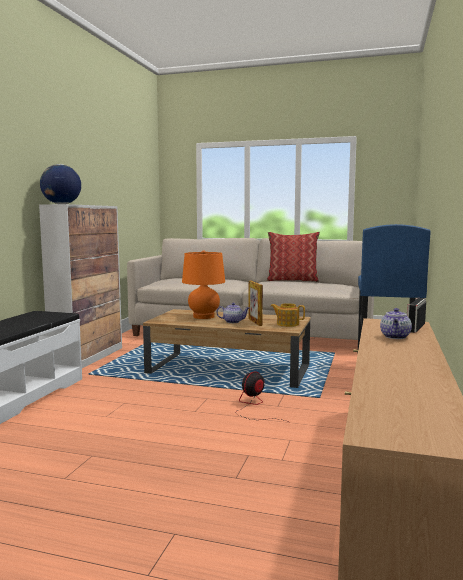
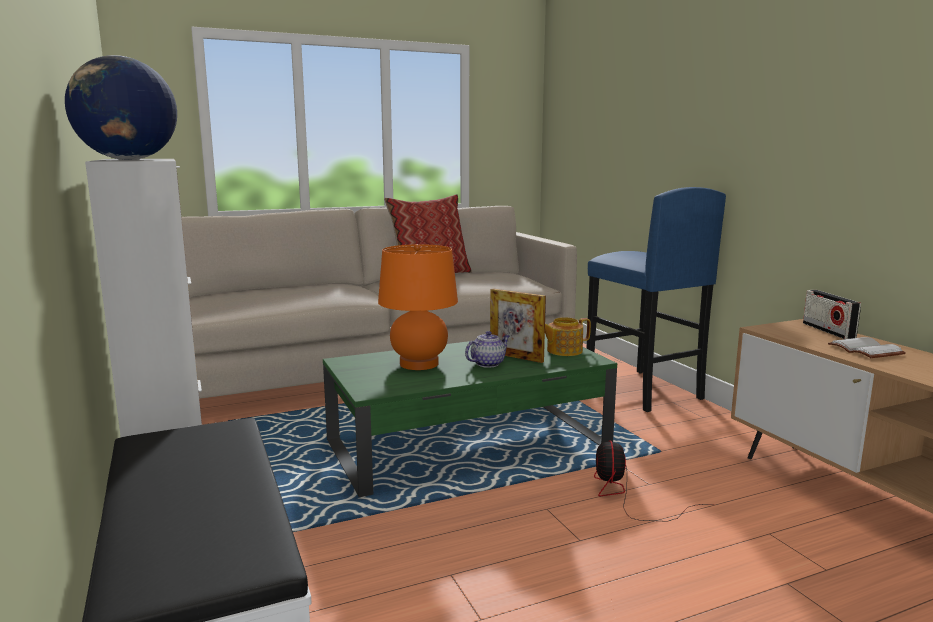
camera: 40 degrees left, 5 degrees up
(230, 369) = (470, 443): brown coffee table -> green coffee table
(395, 337) = (867, 350): teapot -> white book

